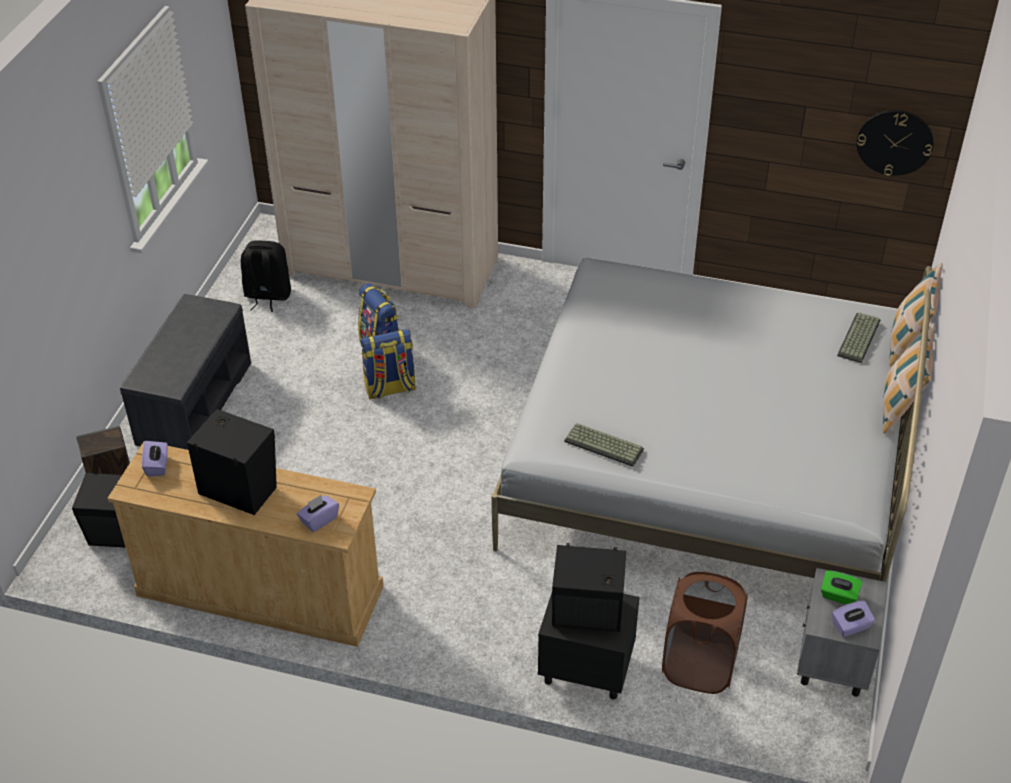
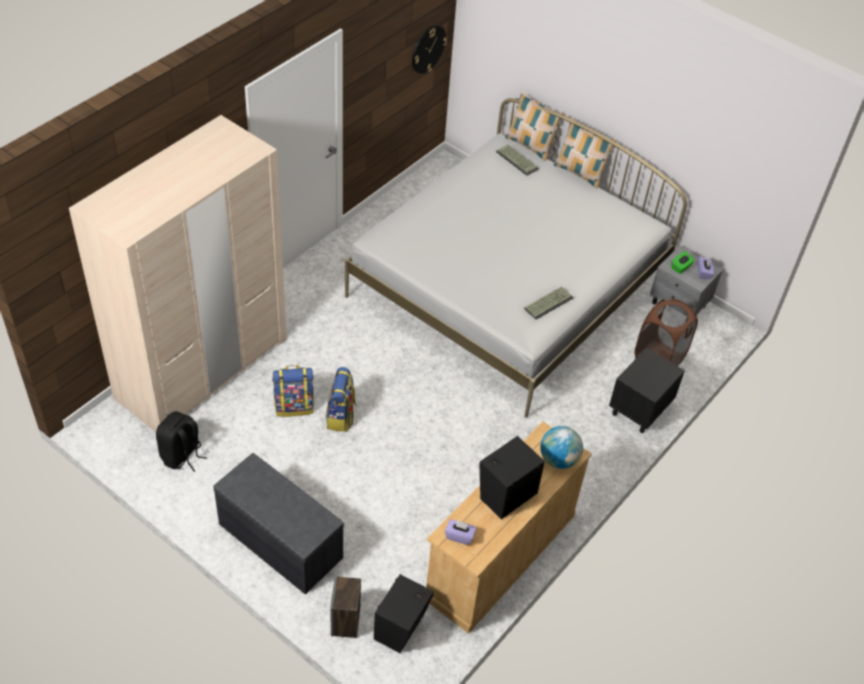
camera: 70 degrees left, 5 degrees up
(319, 520) = (558, 459): purple tissue box -> globe
(588, 615) = (651, 375): black speaker -> none

